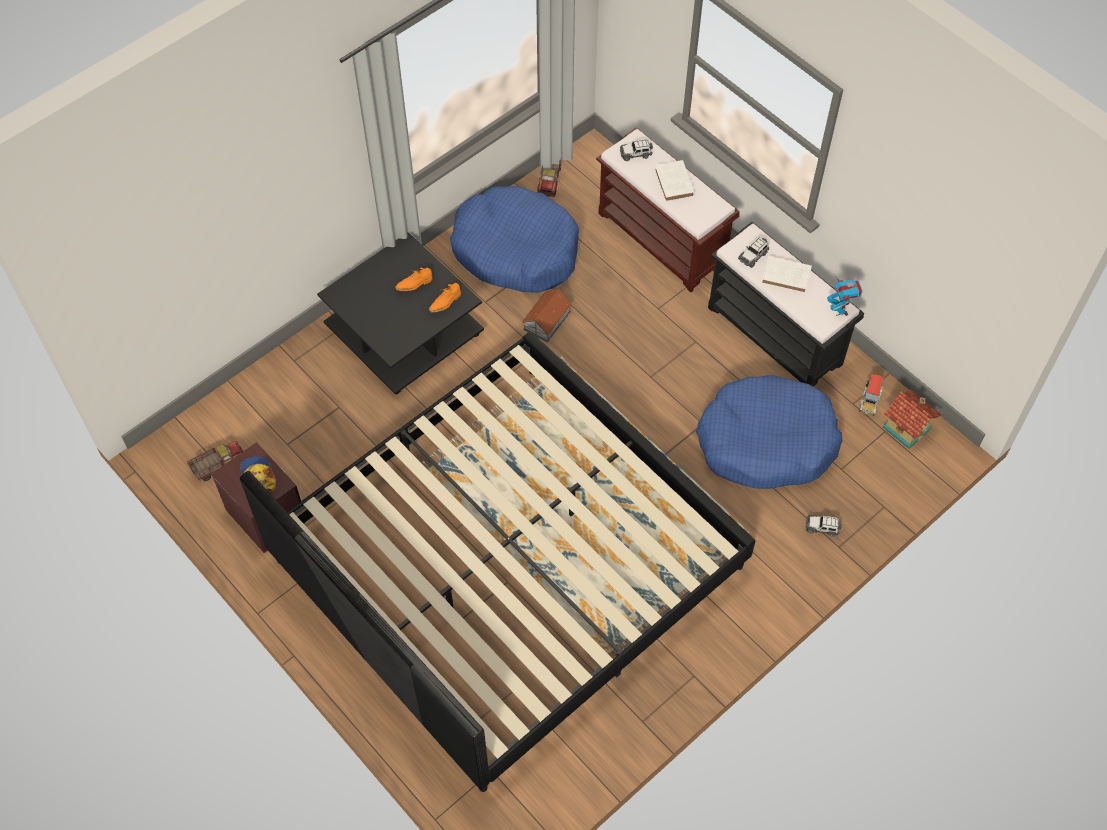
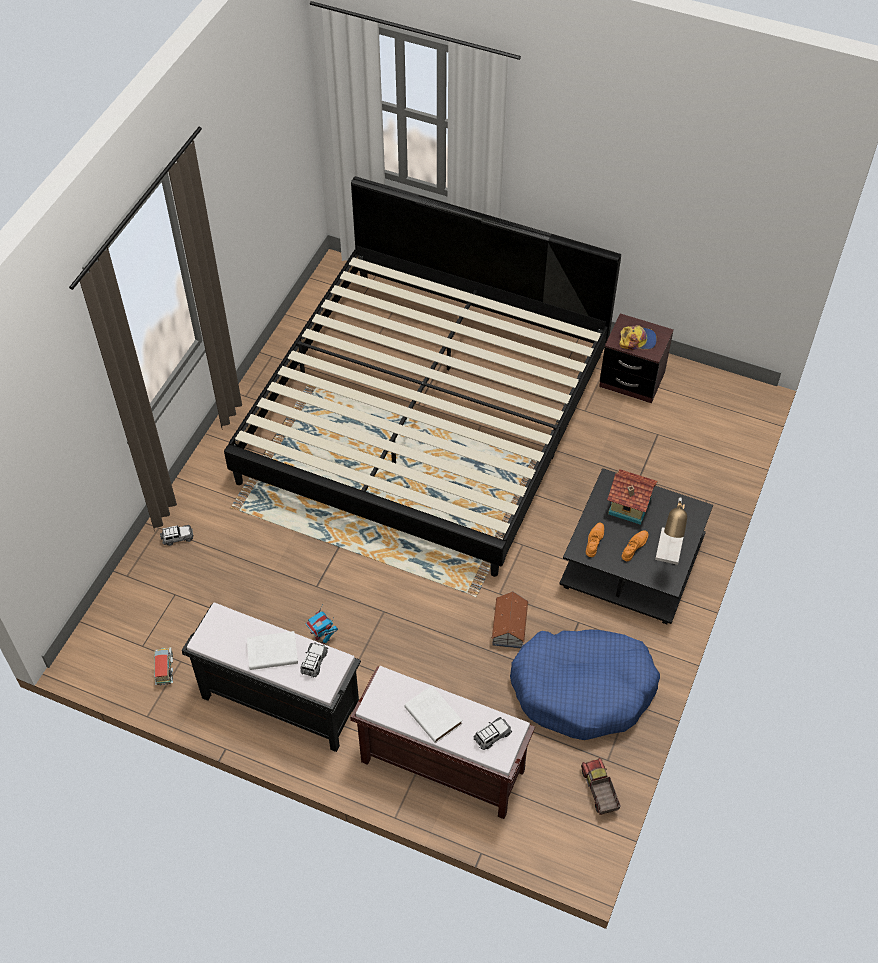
camera: 155 degrees right, 5 degrees down
(218, 465) = (697, 399): toy truck -> none
(258, 476) = (637, 340): cap -> cap turned 45 degrees counterclockwise
(387, 268) = (669, 552): none -> table lamp
(766, 442) = (252, 592): blue dog bed -> none
(840, 310) = (205, 637): toy robot -> toy robot (323, 639)
(907, 427) = (121, 658): toy house -> toy house (629, 507)

